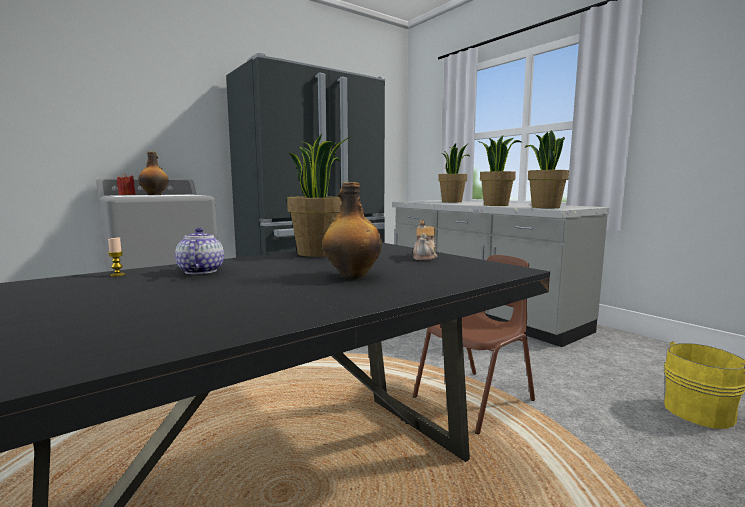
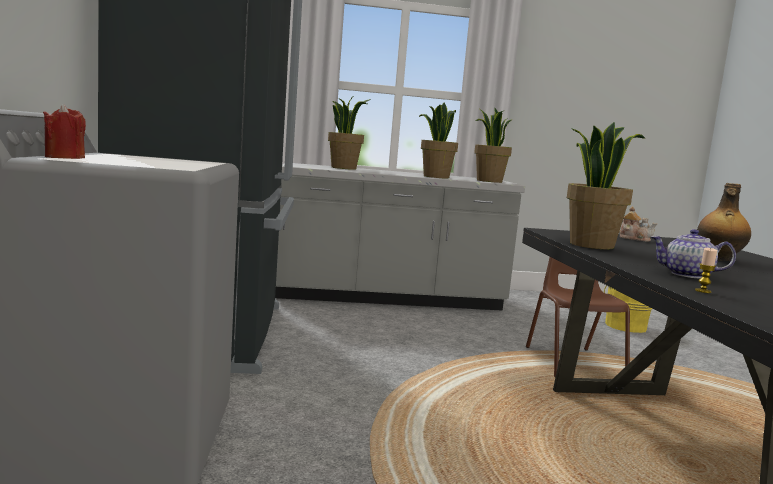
camera: 60 degrees left, 0 degrees up
(155, 195) = (123, 159): bottle -> none

